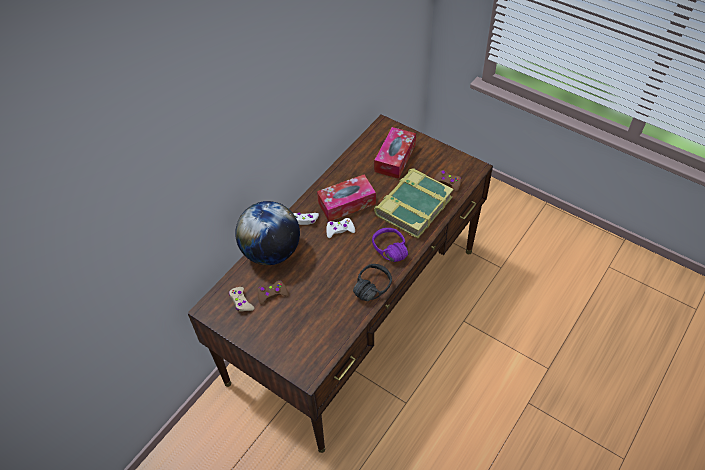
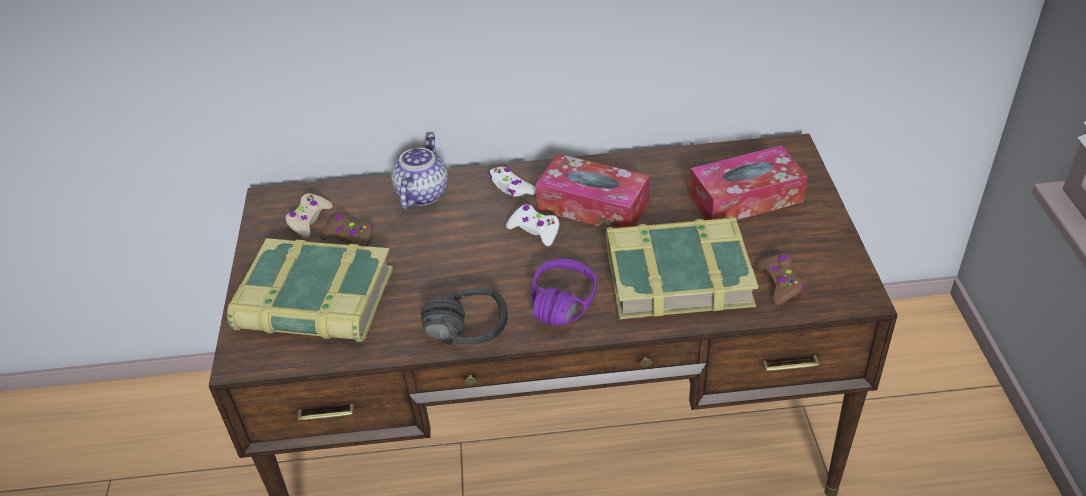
camera: 50 degrees right, 10 degrees down
(271, 252) = (421, 193): globe -> teapot
(300, 329) = (315, 302): none -> book

